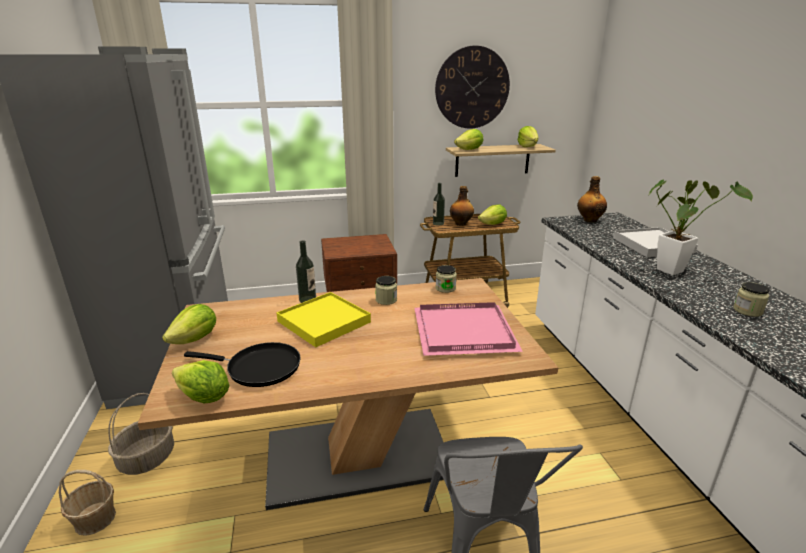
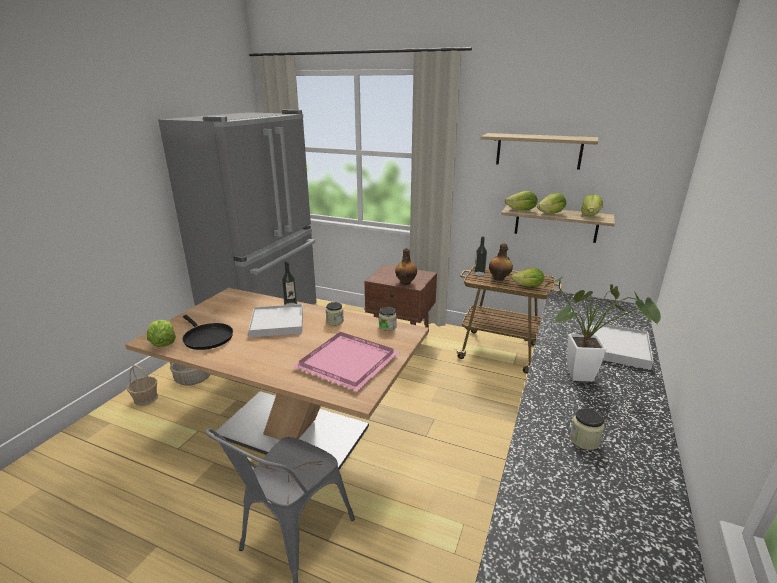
camera: 35 degrees right, 0 degrees up
(195, 339) = (204, 310): lettuce -> lettuce (551, 213)
(324, 321) = (277, 323): yellow tray -> white tray
(472, 88) = (538, 151): wall clock -> shelf
(589, 220) = (594, 305): bottle -> bottle (406, 282)

